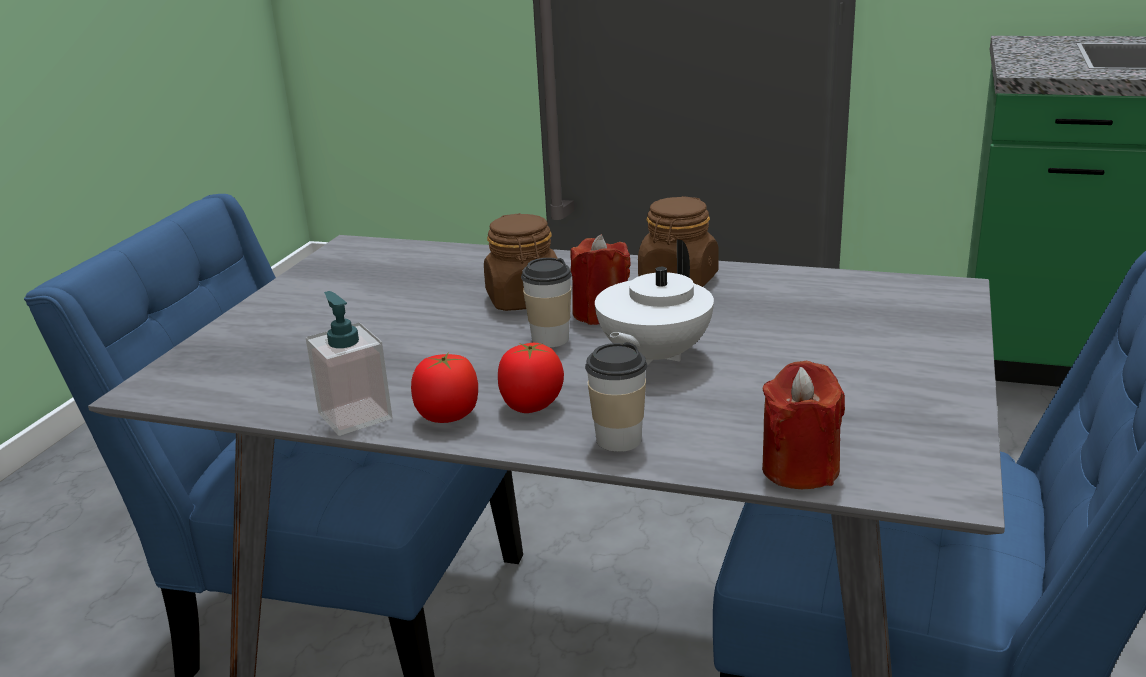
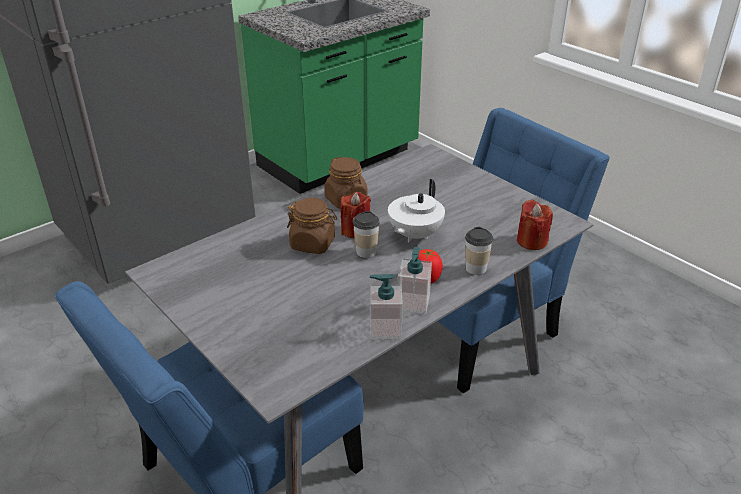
camera: 60 degrees left, 10 degrees up
(448, 416) = (413, 303): tomato -> soap dispenser
(652, 357) = (414, 235): white teapot -> white teapot turned 60 degrees clockwise

